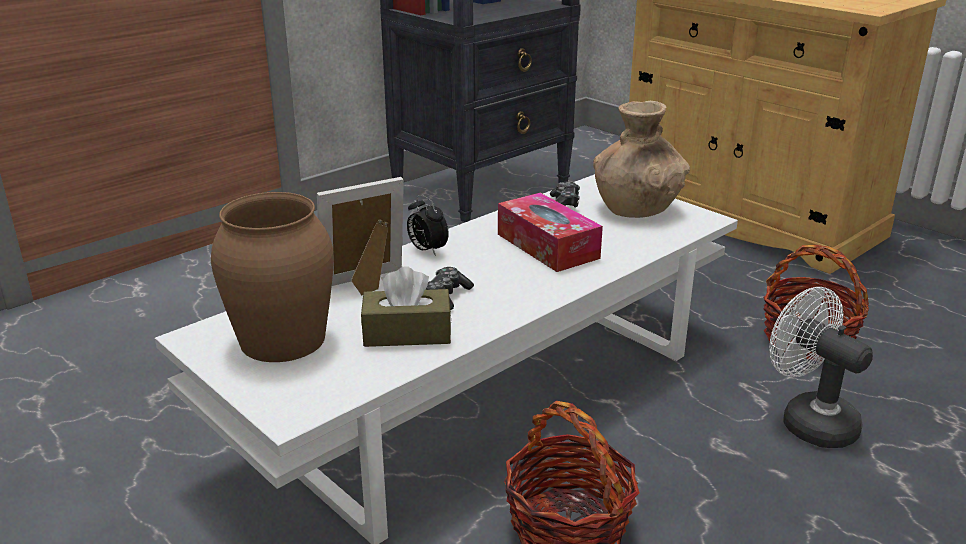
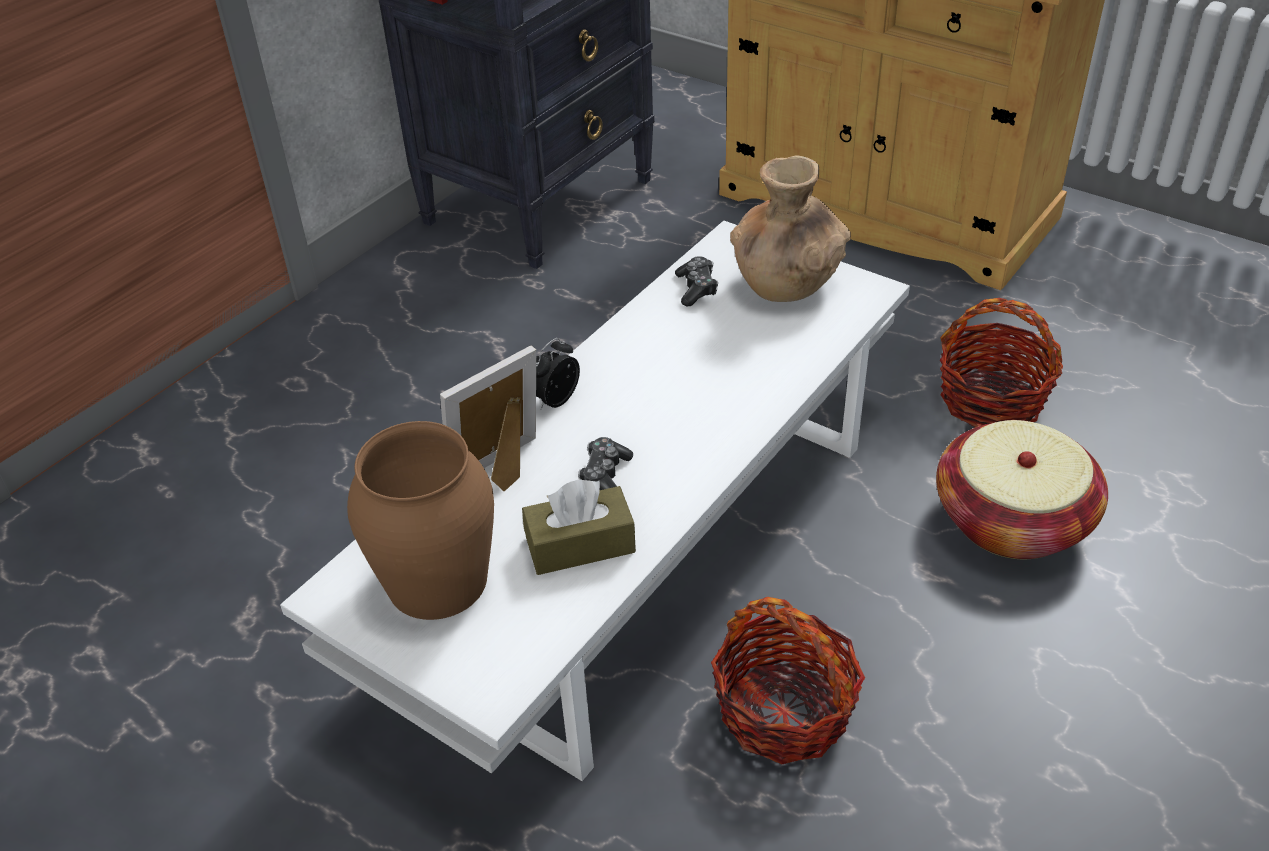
camera: 10 degrees left, 15 degrees up
(427, 250) = (555, 399): alarm clock -> alarm clock turned 90 degrees clockwise
(547, 246) = (698, 368): tissue box -> none
(809, 420) = (1011, 520): white fan -> basket

